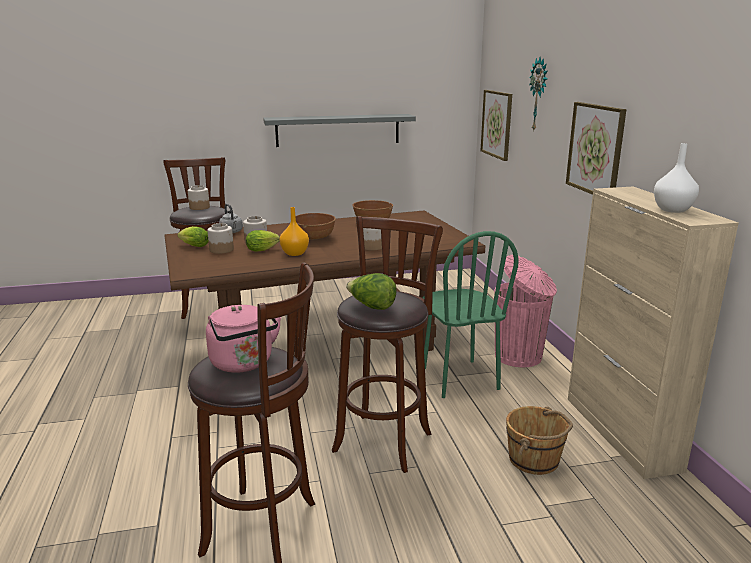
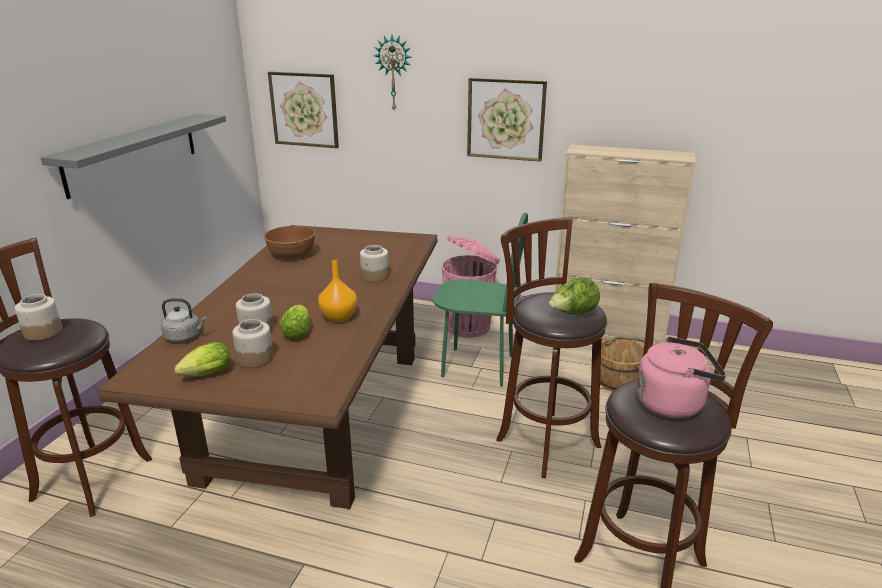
camera: 60 degrees left, 5 degrees up
(314, 238) = (298, 295): brown bowl -> none
(672, 210) = (653, 154): white vase -> none

